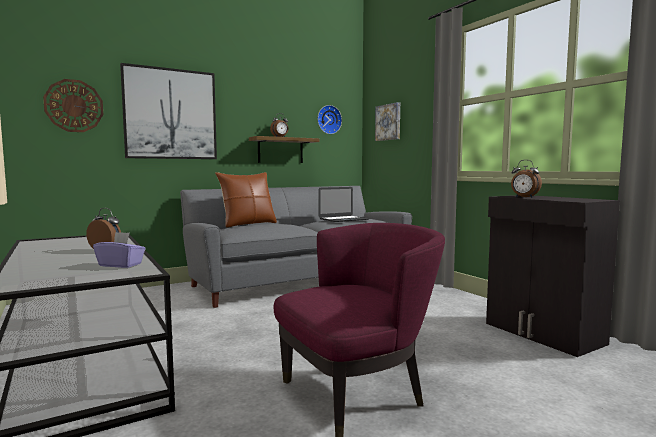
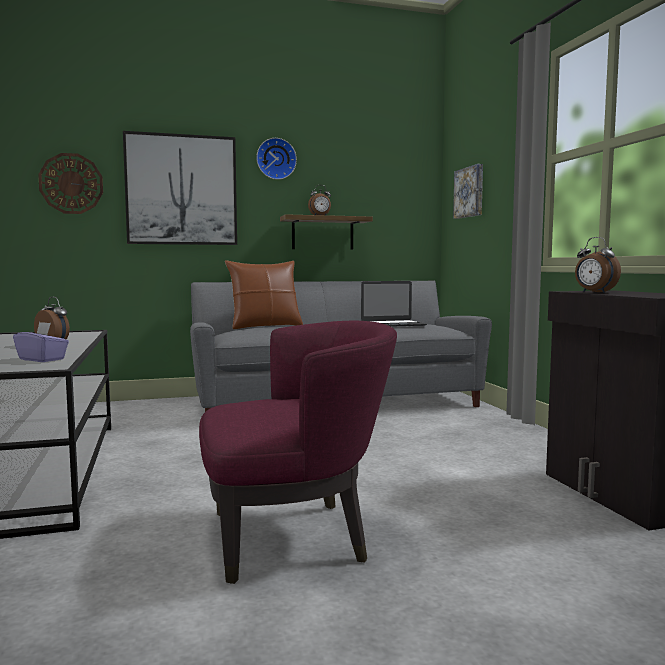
camera: 15 degrees right, 0 degrees up
(328, 119) = (391, 191): wall clock -> wall clock (276, 159)

